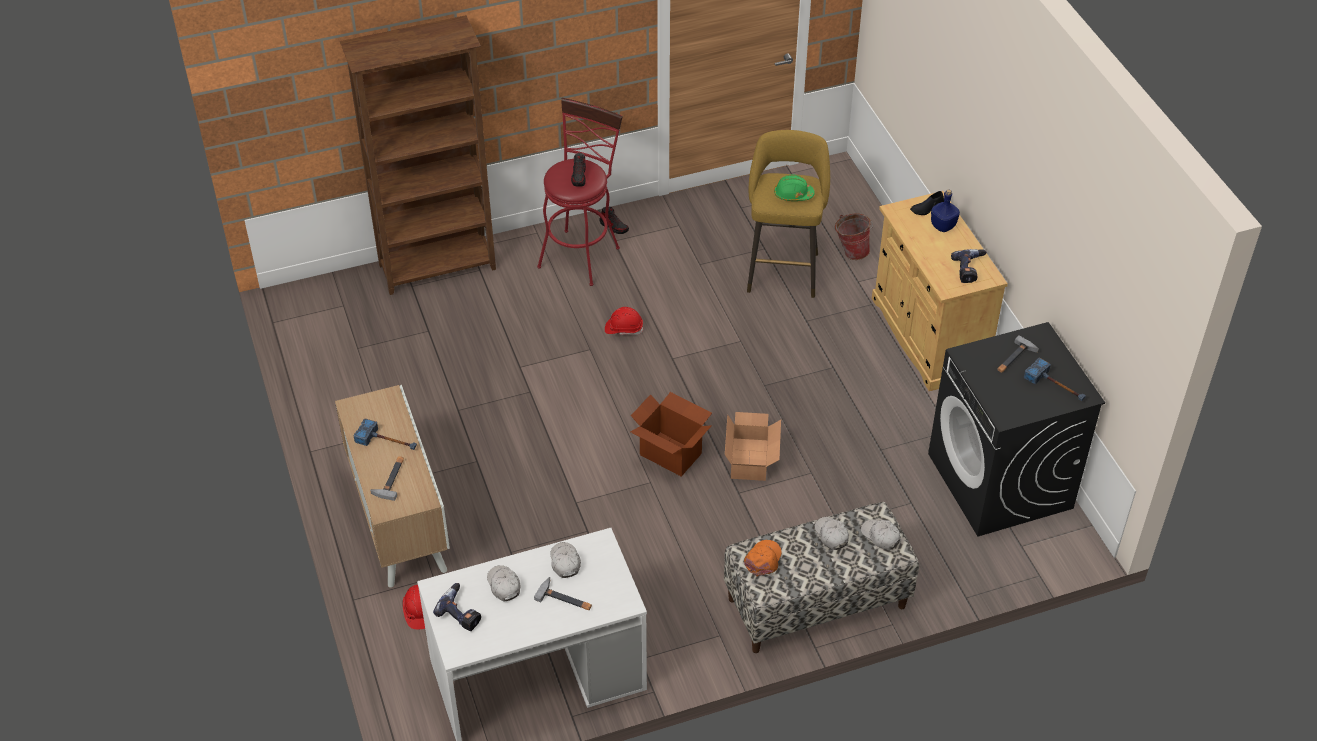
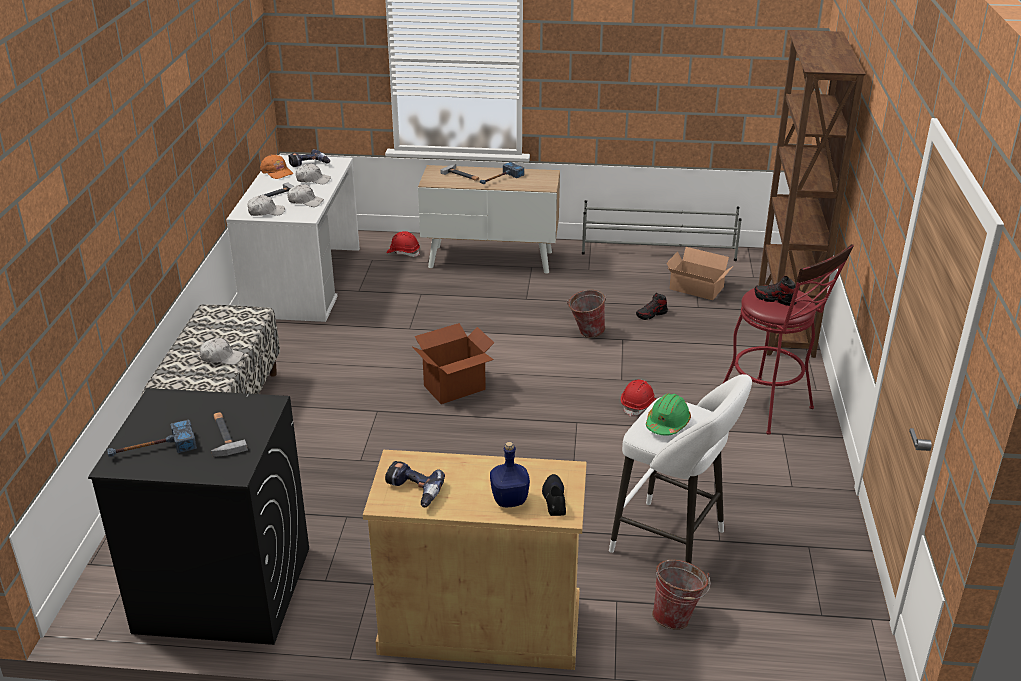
camera: 115 degrees right, 15 degrees down
(313, 388) = (659, 251): none -> grey shoe rack
(522, 395) = (585, 333): none -> bucket
(614, 226) = (807, 440): shoe -> shoe (651, 314)
(751, 458) = (410, 430): cardboard box -> cardboard box (697, 289)
(763, 559) = (239, 319): orange cap -> orange cap (277, 172)
(783, 269) = (673, 543): yellow stool -> white stool
(880, 536) = (189, 382): white cap -> white cap (266, 212)

